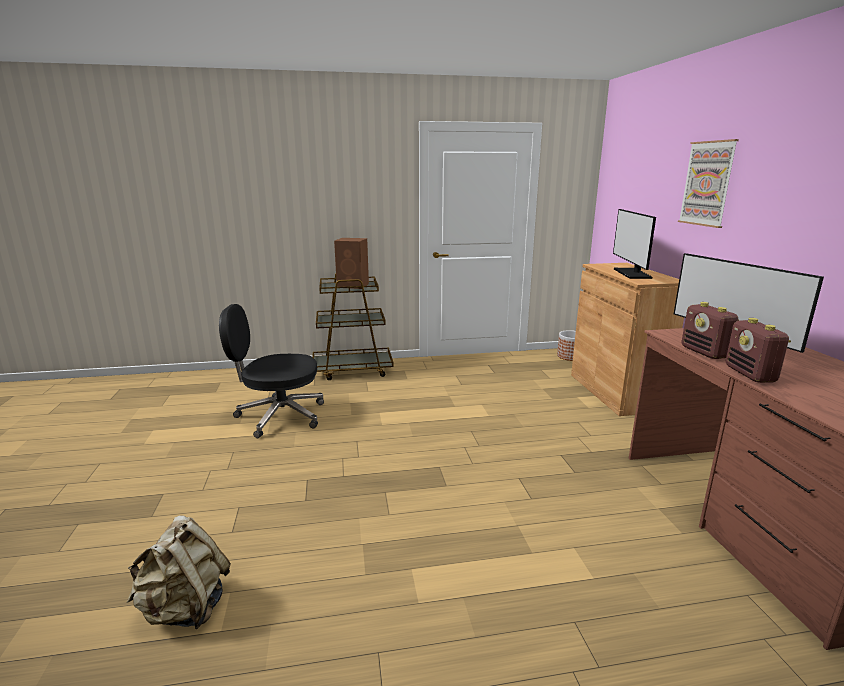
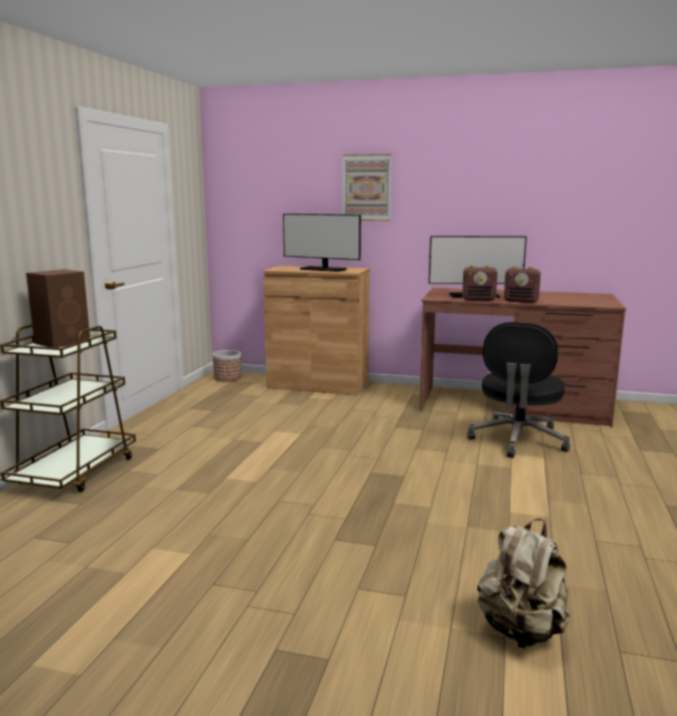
camera: 65 degrees left, 5 degrees down
(279, 416) = (146, 540): black office chair -> black office chair (518, 440)

